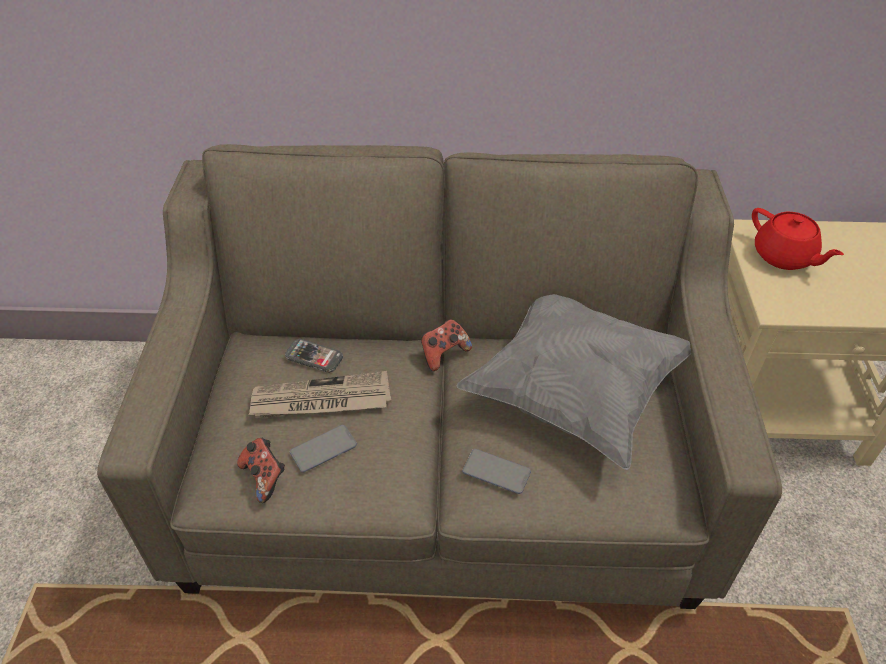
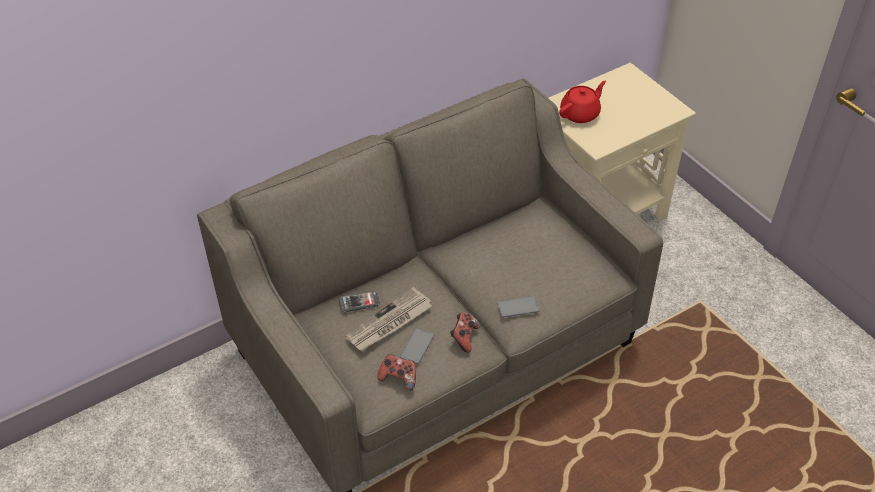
camera: 35 degrees left, 0 degrees up
(444, 353) = (431, 262): game controller -> game controller (464, 337)
(574, 392) = (522, 246): grey pillow -> none
(784, 257) = (580, 114): red teapot -> red teapot turned 60 degrees counterclockwise

